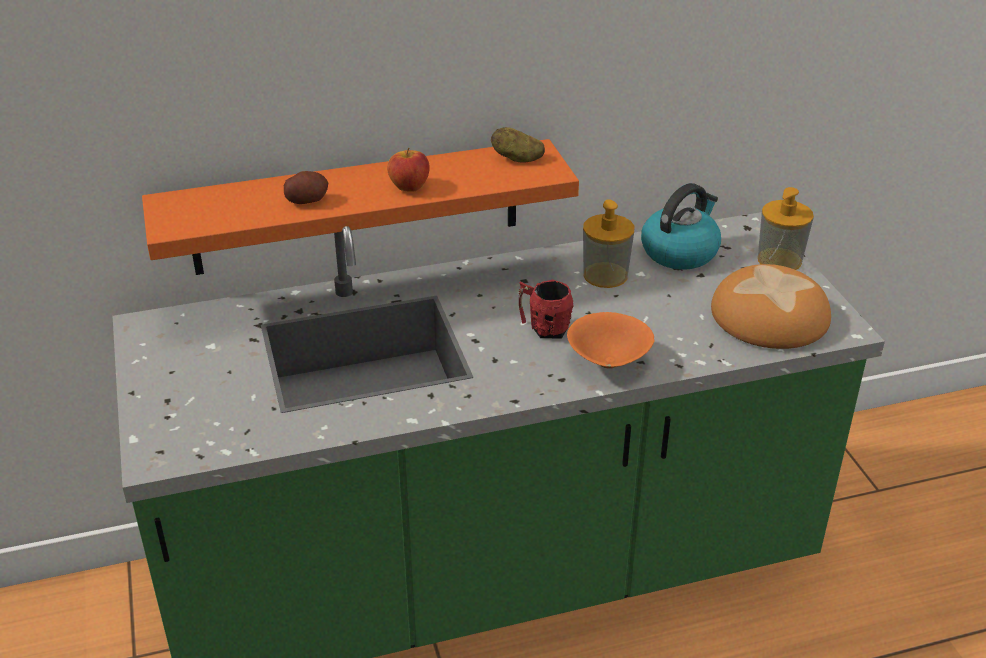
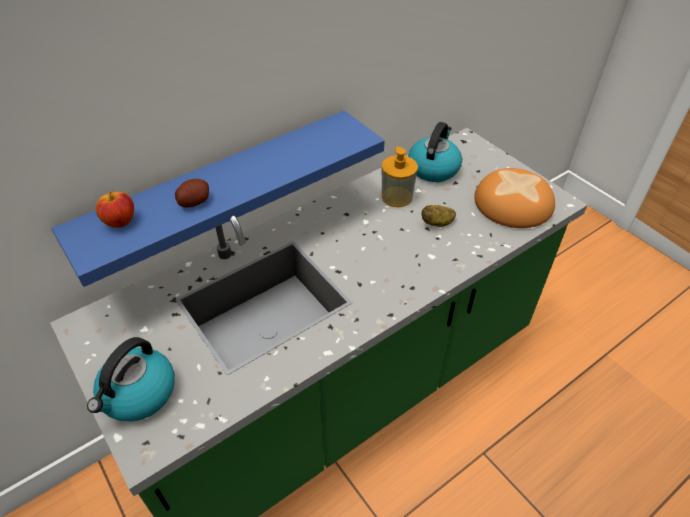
camera: 20 degrees left, 10 degrees up
(174, 406) = (138, 394): none -> kettle
(357, 207) = (220, 191): orange shelf -> blue shelf
(409, 187) = (267, 172): apple -> apple (120, 222)
(517, 159) = (332, 131): potato -> potato (437, 223)
(544, 327) = (379, 248): red mug -> none
(608, 364) = (435, 267): orange bowl -> none
(779, 260) = (495, 160): soap dispenser -> none

